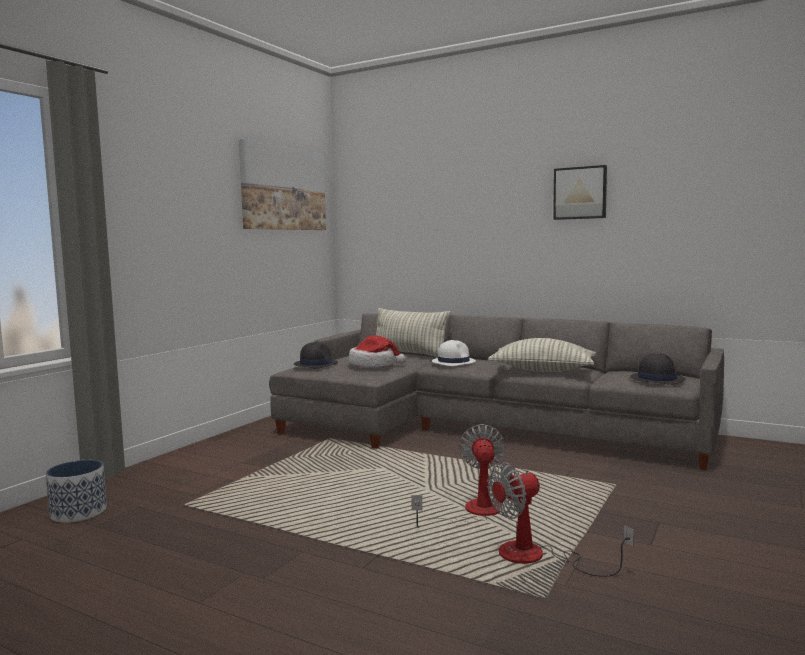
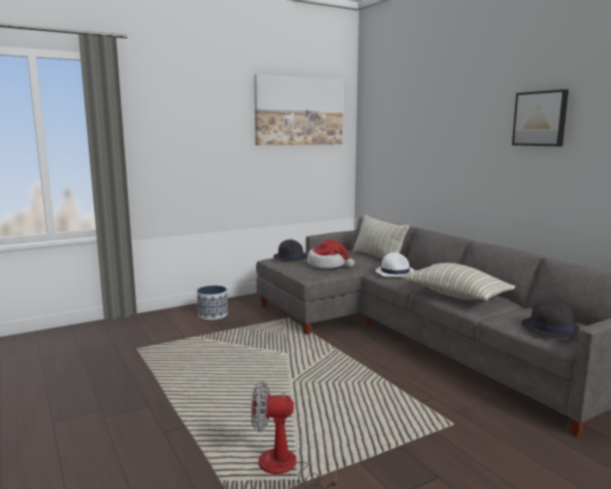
camera: 30 degrees right, 5 degrees up
(79, 512) = (84, 338): planter -> planter (213, 315)
(472, 513) = (295, 413): fan -> none

